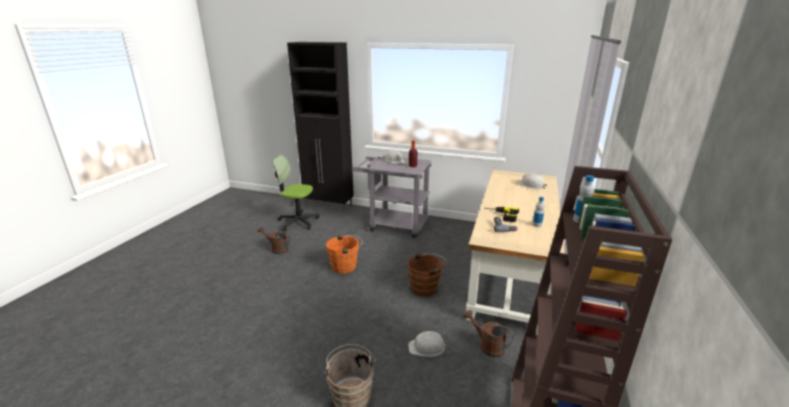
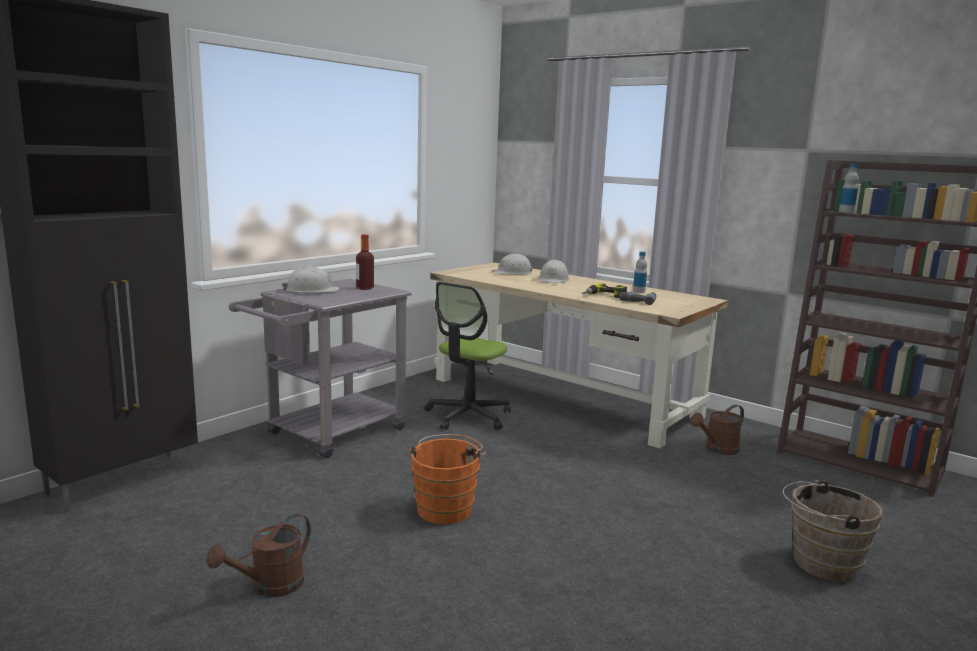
camera: 70 degrees left, 10 degrees down
(298, 222) = (146, 536): office chair -> office chair (468, 416)
(426, 287) = (567, 454): brown bucket -> none
(427, 347) = (715, 486): white hard hat -> white hard hat (553, 280)

